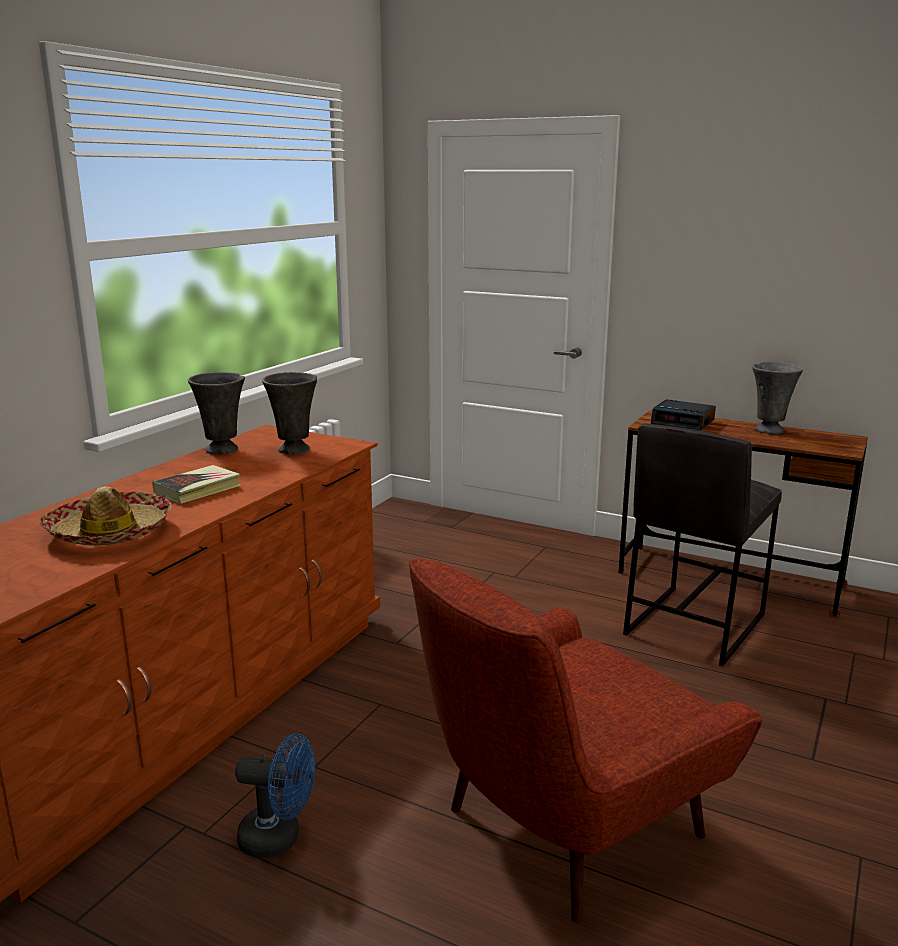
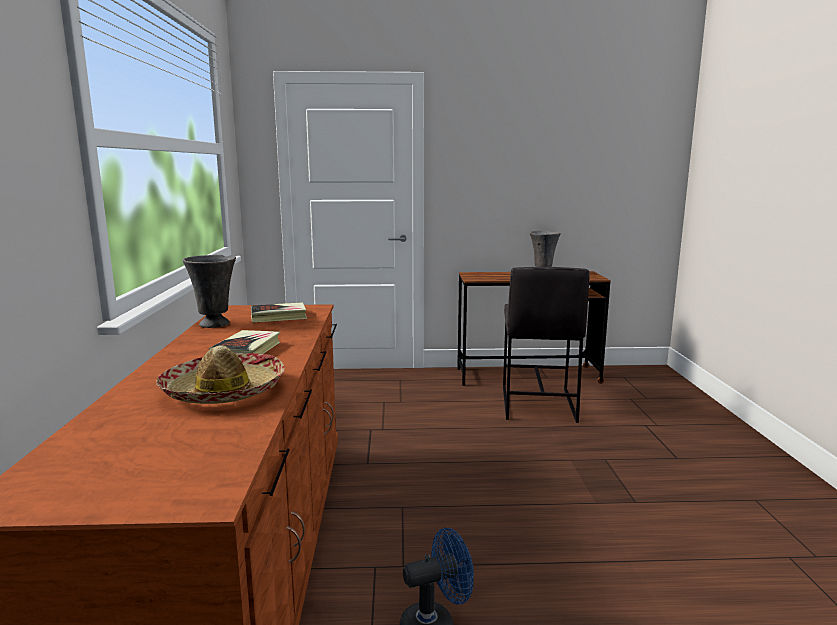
camera: 30 degrees left, 5 degrees down
(294, 451) = (279, 317): grey vase -> book
(562, 829) = (606, 544): red armchair -> none
(683, 423) = (491, 275): alarm clock -> none

